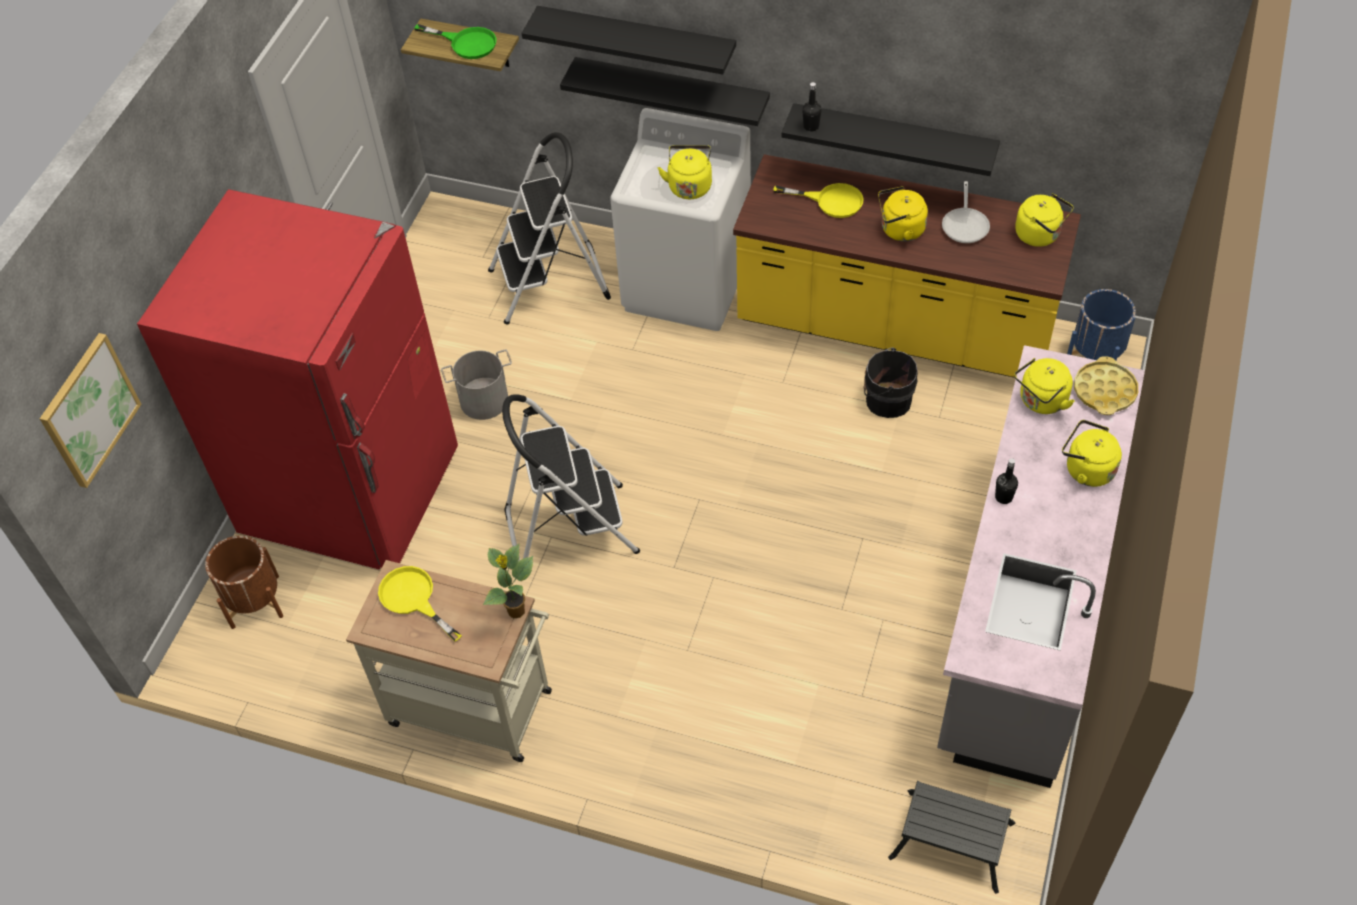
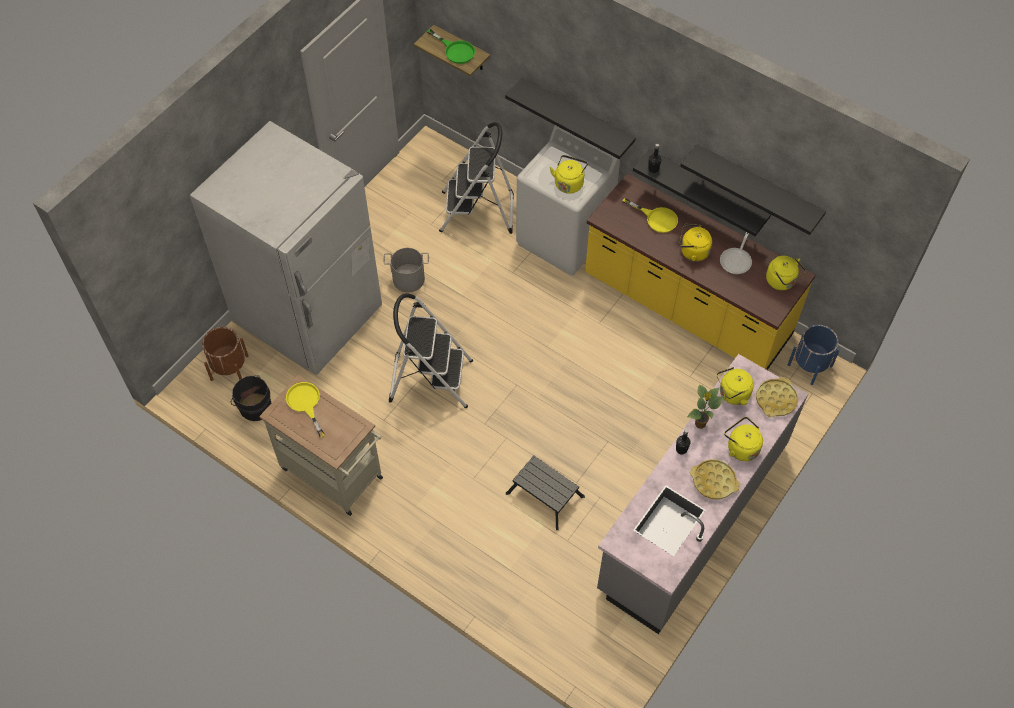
camera: 15 degrees right, 5 degrees up
(89, 410) = (147, 240): picture -> none
(351, 489) = (309, 313): red fridge -> white fridge
(516, 612) = (361, 430): potted plant -> potted plant (700, 424)
(636, 39) = (560, 80): black shelf -> black shelf (757, 186)
(886, 399) = (660, 354): black bucket -> black bucket (254, 406)
(951, 840) = (585, 645): black step ladder -> black step ladder (544, 494)
(1070, 527) = (714, 481): none -> yellow tray

